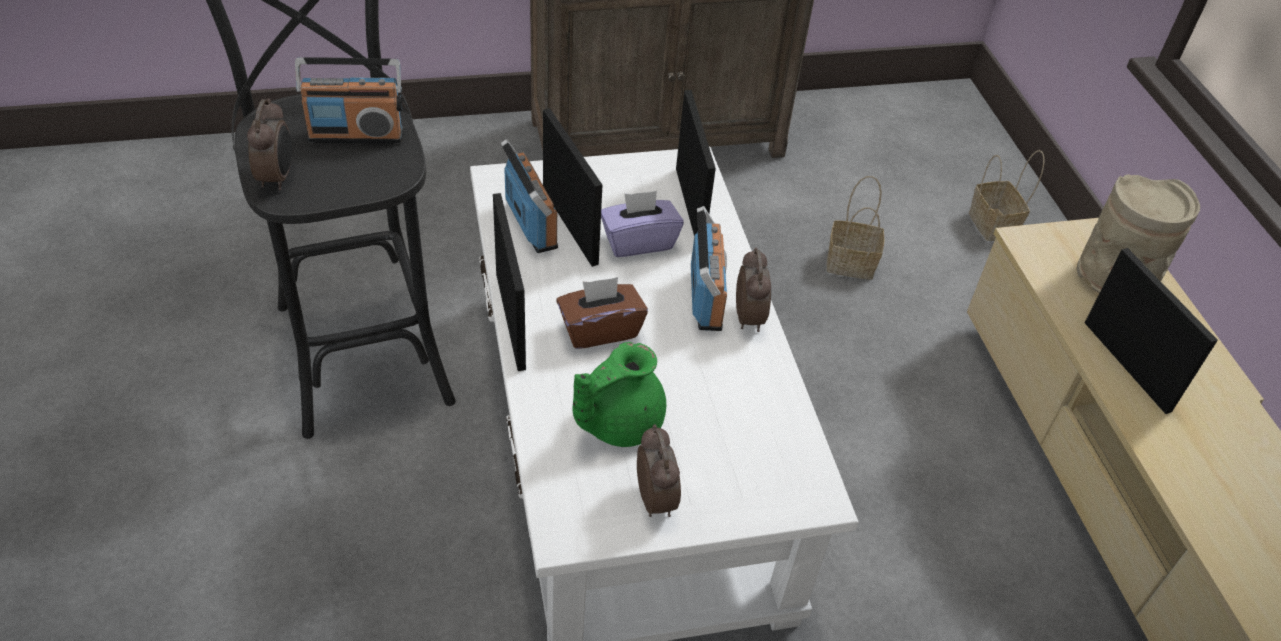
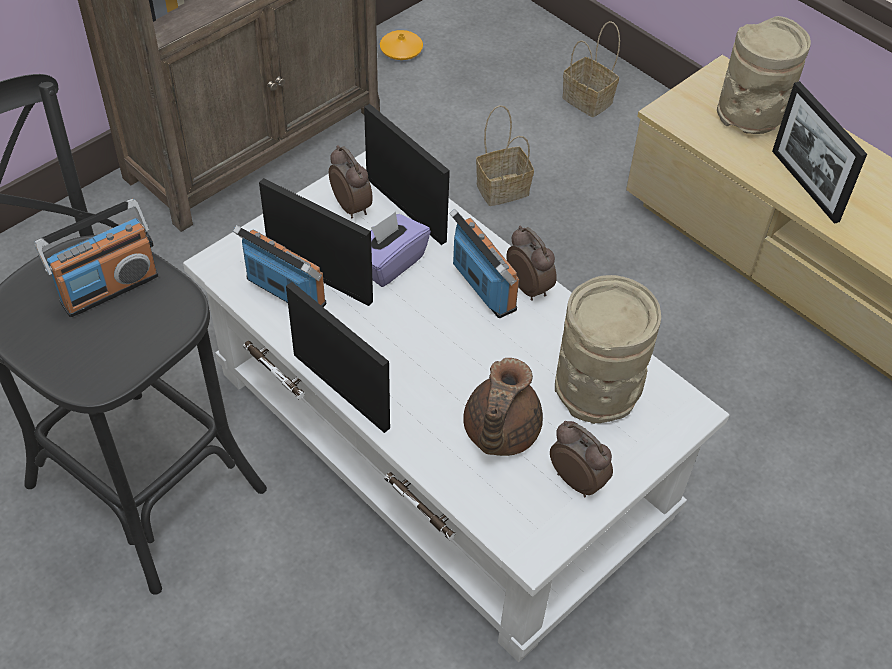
camera: 30 degrees left, 5 degrees up
(277, 177) = (73, 367): alarm clock -> alarm clock (352, 206)
(600, 329) = (421, 360): brown tissue box -> none
(618, 422) = (499, 433): green teapot -> brown teapot
(743, 433) = (599, 389): none -> beige vase
(843, 116) = (401, 51): none -> orange vase
(1126, 366) = (805, 185): picture frame -> picture frame turned 150 degrees counterclockwise

